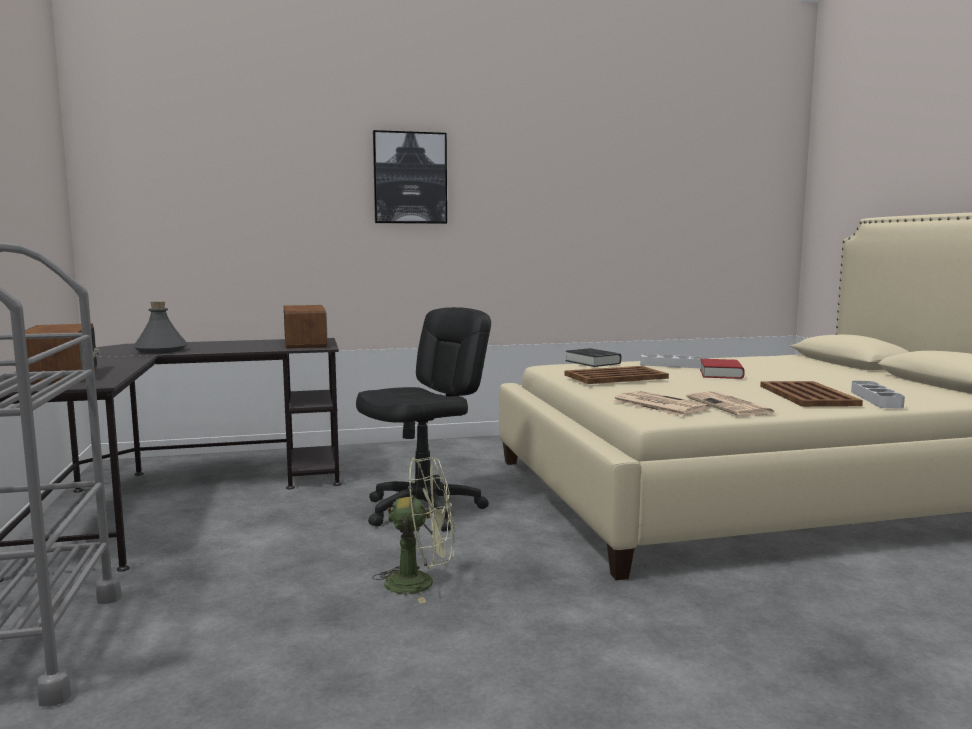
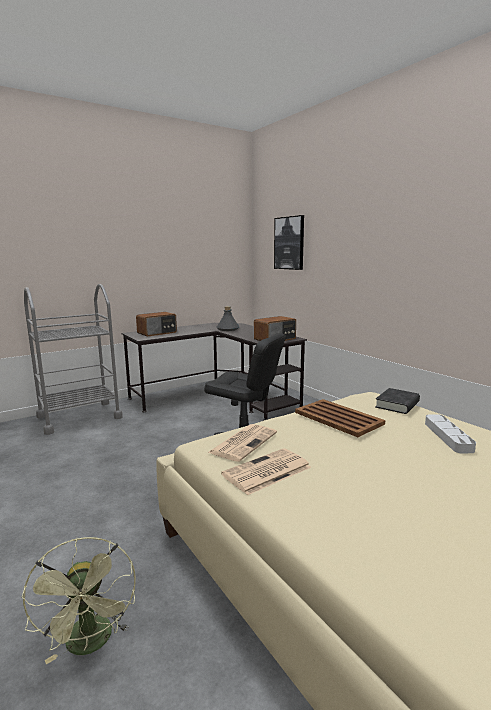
camera: 70 degrees right, 5 degrees up
(410, 178) = (379, 236): picture -> picture (289, 243)
(421, 583) = (146, 470): green fan -> green fan (91, 644)
(721, 374) = (430, 461): red book -> none
(807, 395) = (362, 514): brown tray -> none
(876, 399) = (396, 571): grey tray -> none

